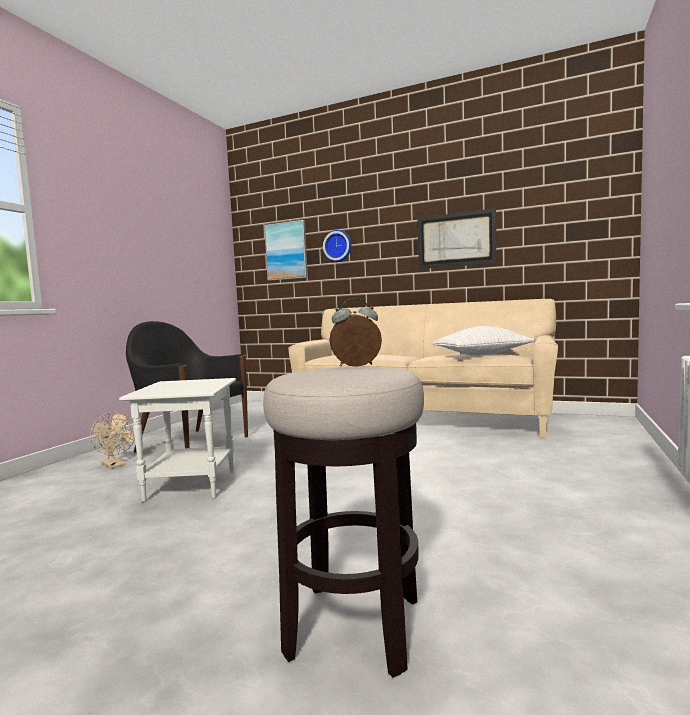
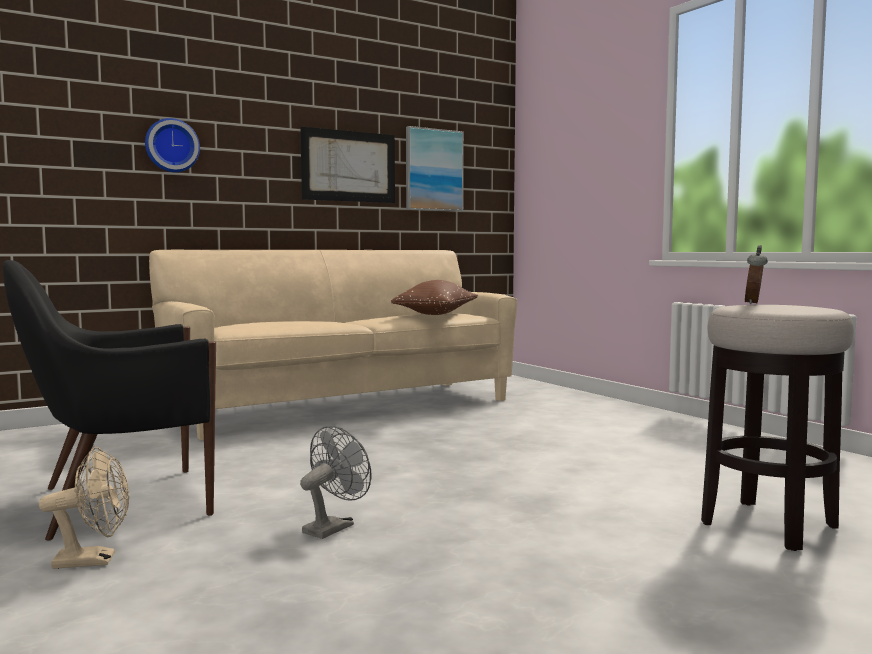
camera: 55 degrees left, 0 degrees up
(191, 484) = (333, 527): white side table -> grey fan
(286, 251) = (61, 137): picture -> picture (433, 170)
(482, 354) = (436, 314): white pillow -> brown pillow

